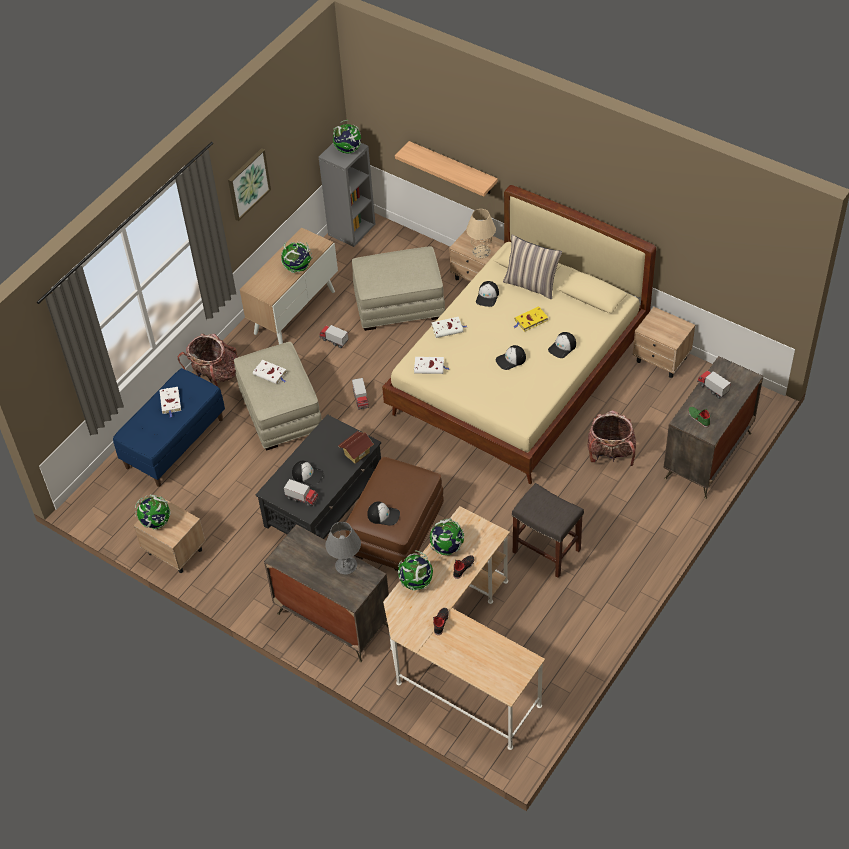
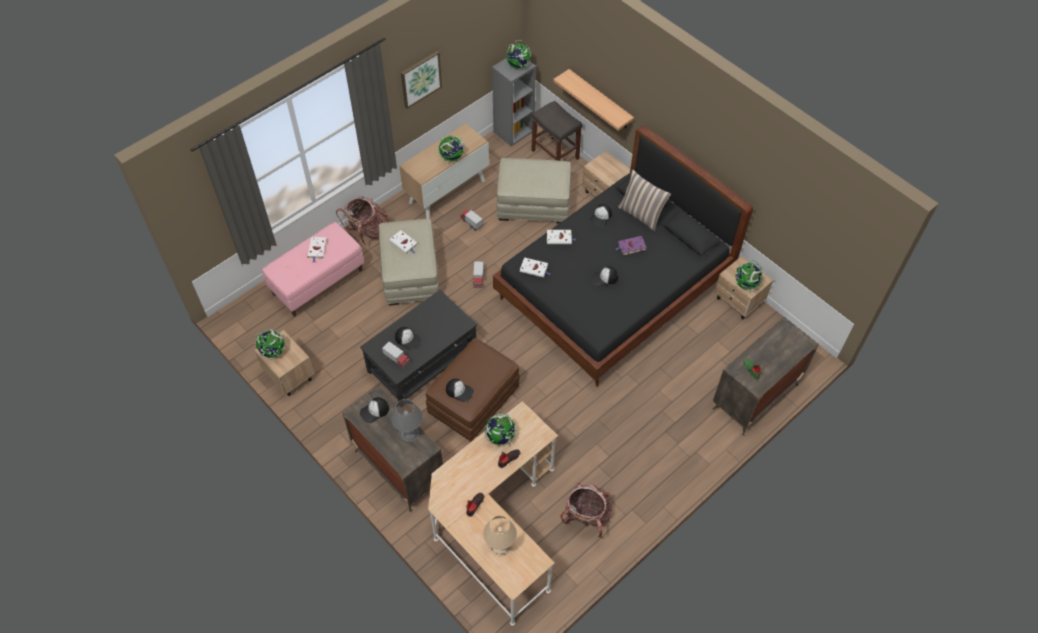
camera: 10 degrees right, 5 degrees up
(174, 442) = (318, 281): blue bench -> pink bench
(357, 453) = (454, 330): toy house -> none
(416, 582) = (465, 462): globe -> globe (746, 284)
(481, 251) = (609, 175): beige table lamp -> beige table lamp (500, 546)
(519, 377) = (614, 290): beige bed -> black bed
(530, 321) = (631, 247): yellow book -> purple book
(547, 551) = (594, 450): grey stool -> grey stool (555, 155)
(562, 347) = (651, 277): cap -> cap (374, 411)
(610, 453) = (672, 375): backpack -> backpack (586, 516)
(712, 388) = (770, 345): toy truck -> none

